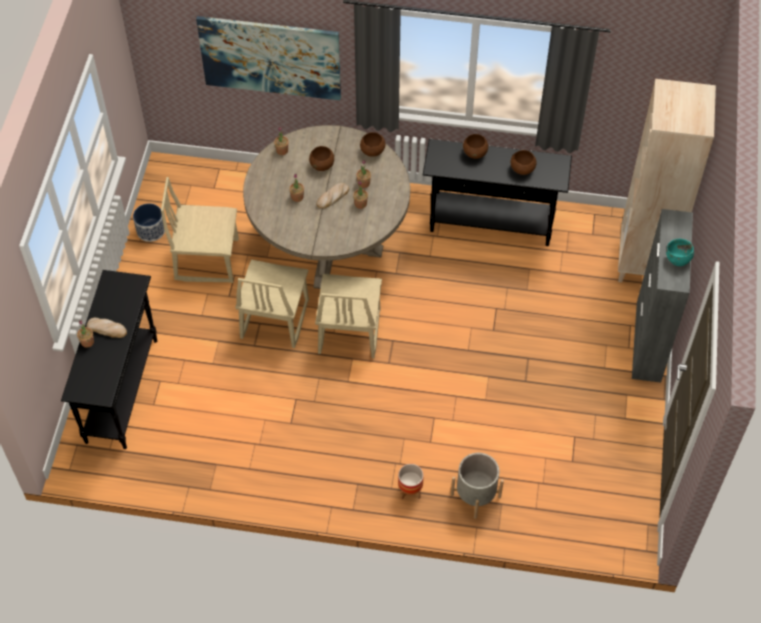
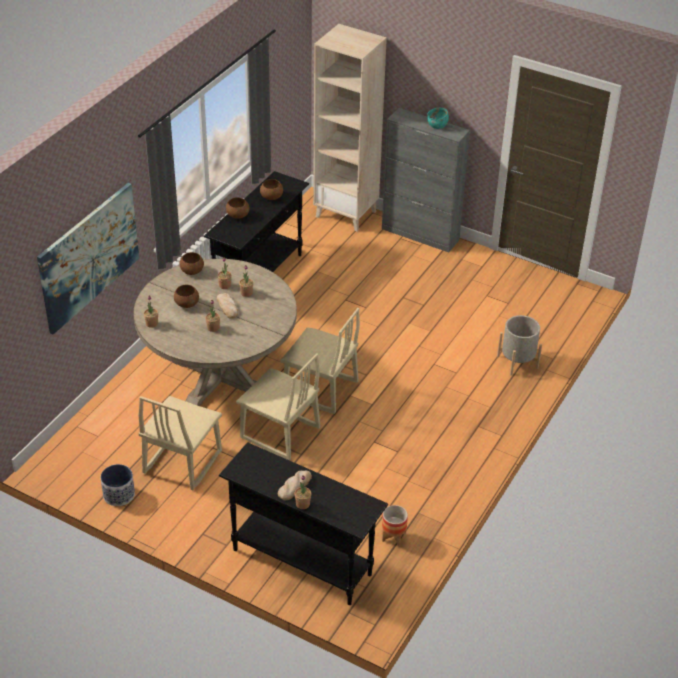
camera: 70 degrees left, 15 degrees down
(410, 490) = (497, 397): planter -> planter (393, 537)

